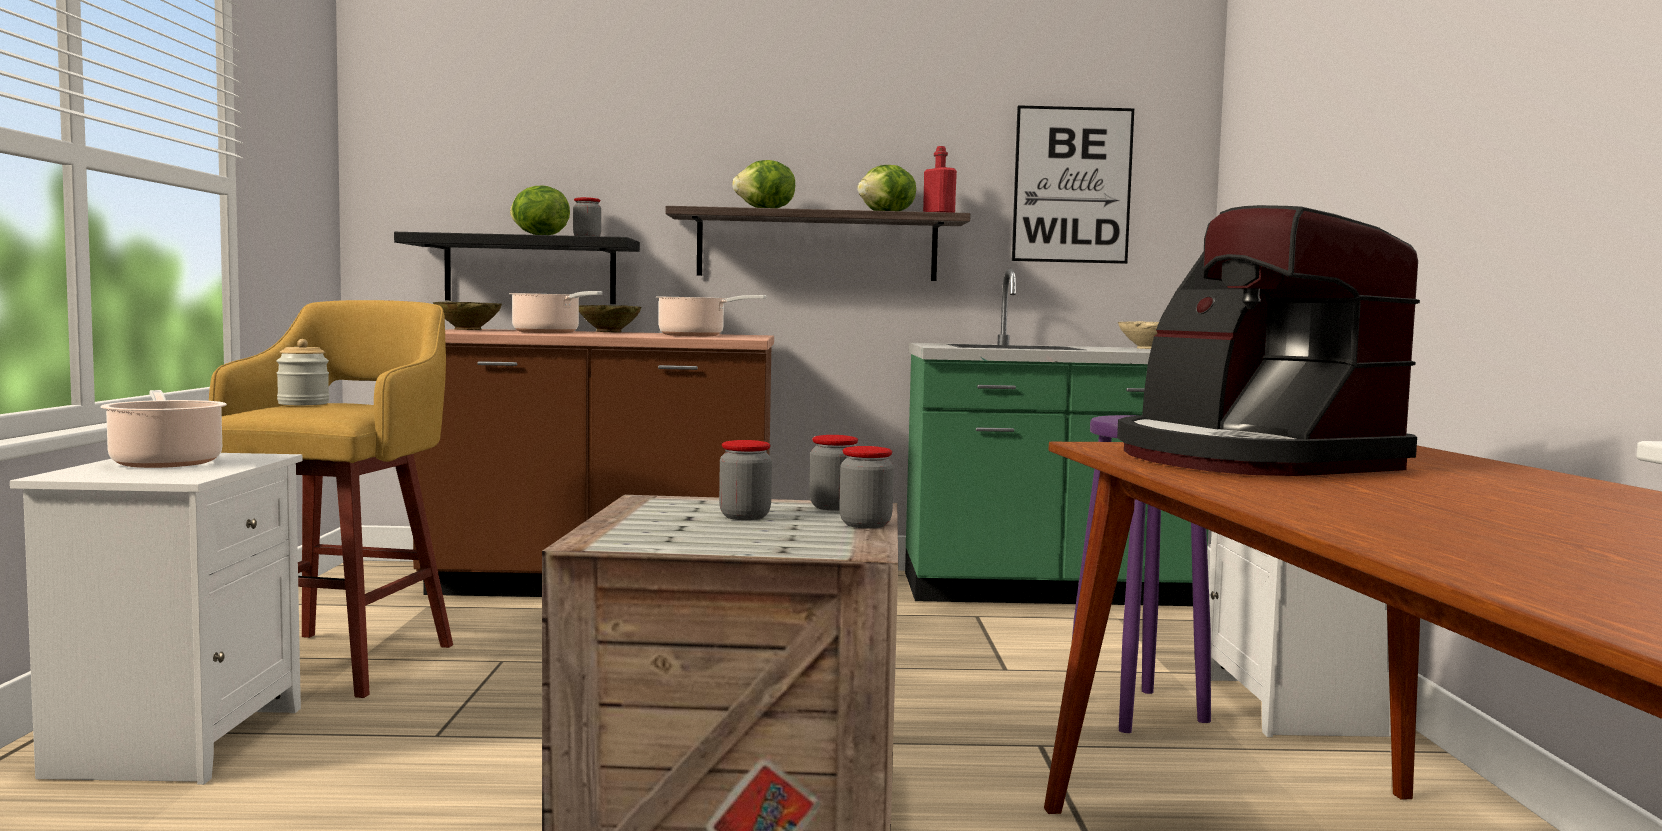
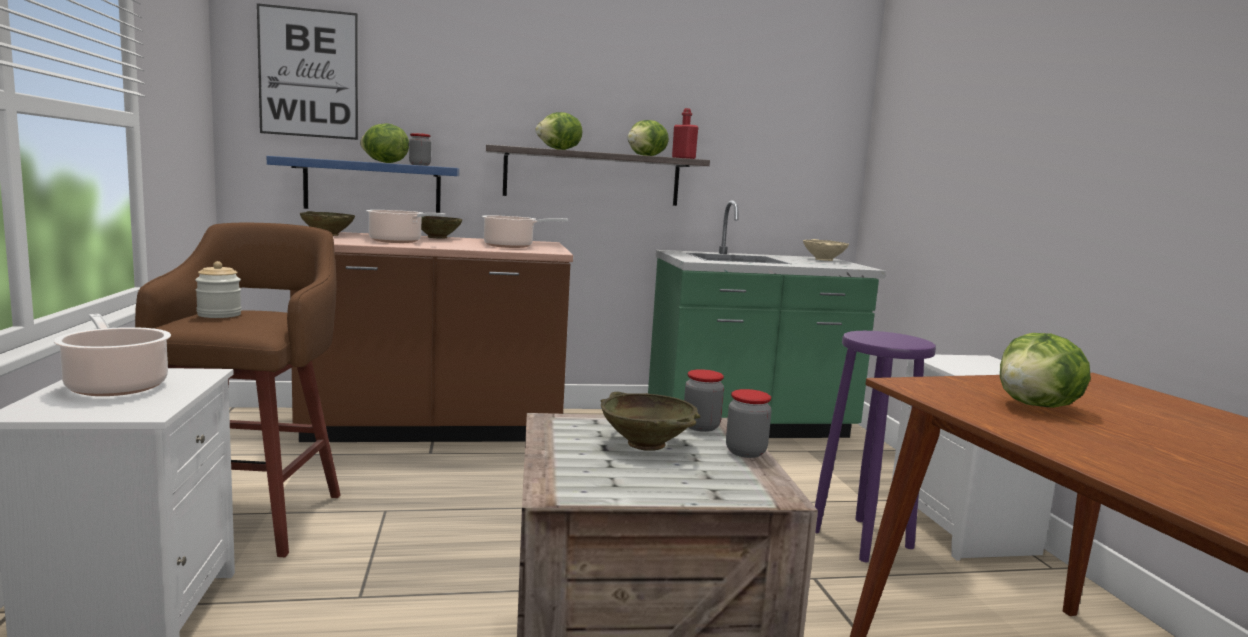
camera: 10 degrees left, 5 degrees up
(338, 661) = (251, 517): yellow stool -> brown stool
(530, 270) = (373, 187): black shelf -> blue shelf
(745, 516) = (646, 444): jar -> beige bowl
(1072, 185) = (773, 140): picture -> picture (309, 73)
(1248, 460) = (1037, 406): coffee machine -> lettuce

